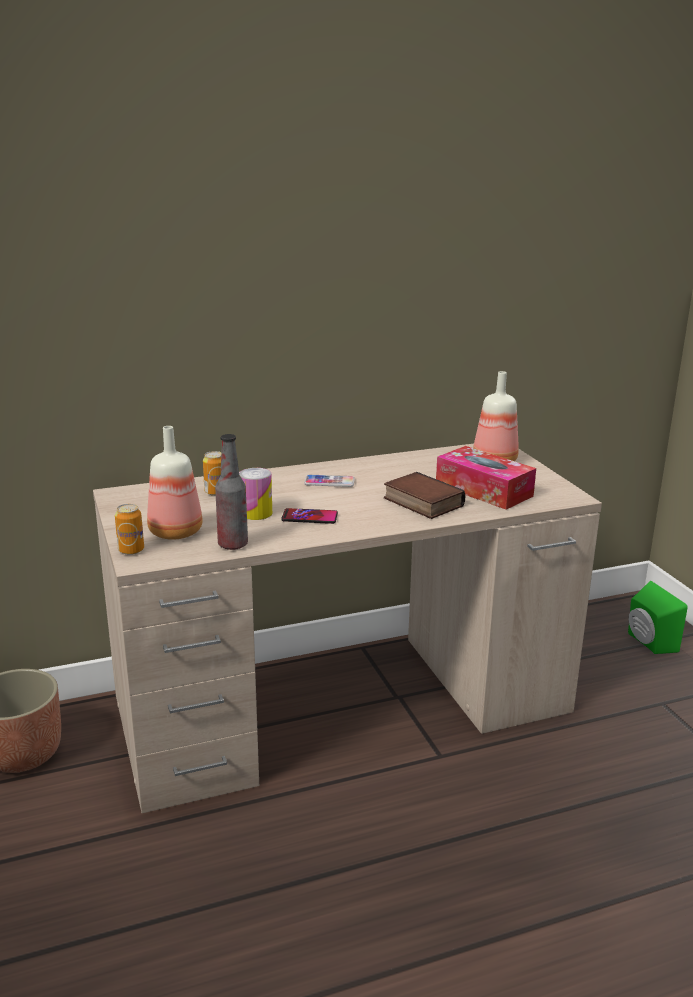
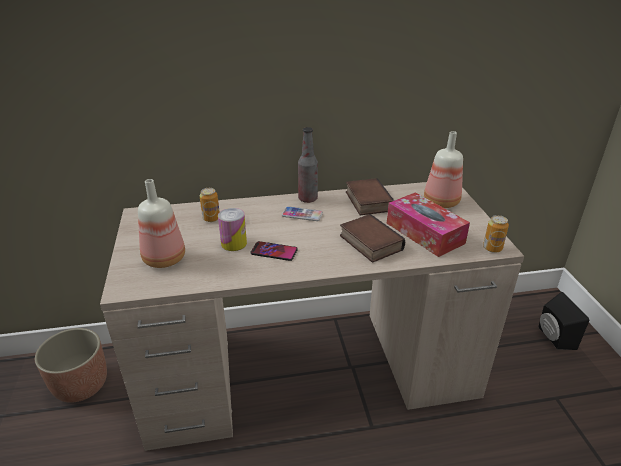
camera: 10 degrees right, 10 degrees up
(131, 550) = (122, 276): can -> can (492, 248)
(233, 545) = (202, 277): bottle -> bottle (308, 199)
(404, 465) = (367, 201): none -> book
(647, 642) = (553, 337): green speaker -> black speaker

